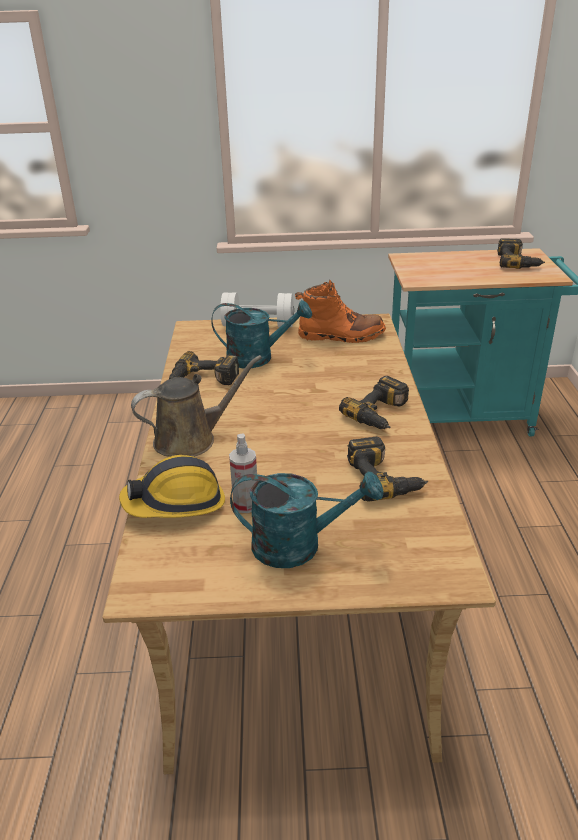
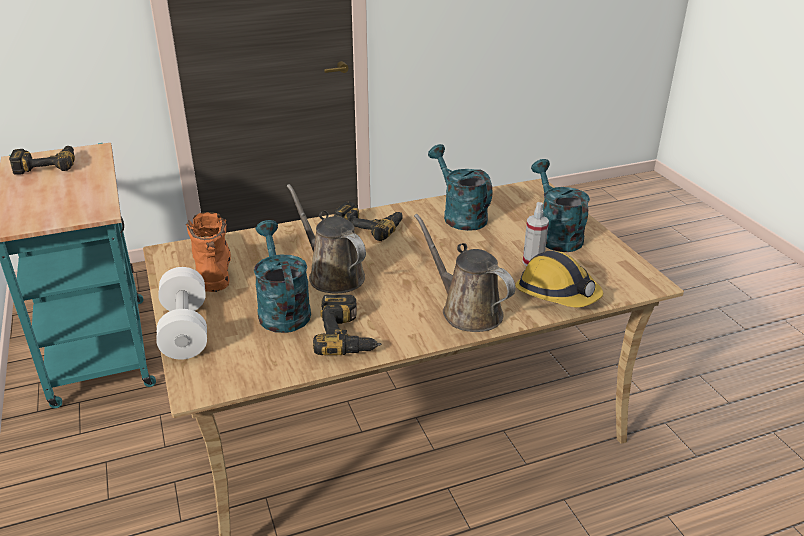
camera: 110 degrees left, 0 degrees up
(296, 383) = (332, 275): none -> brown watering can
(384, 478) = (460, 215): power drill -> turquoise watering can

